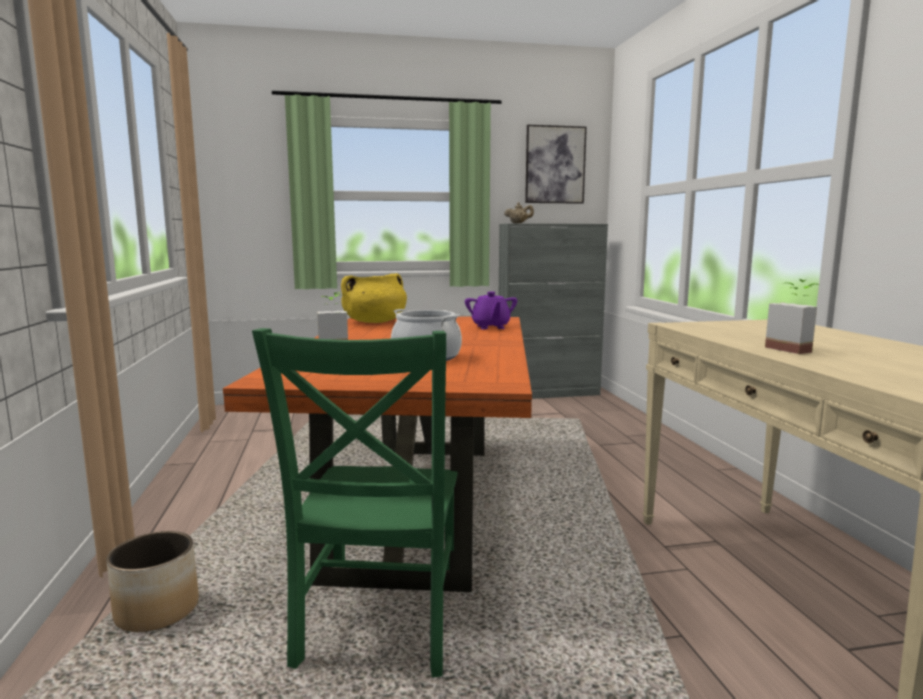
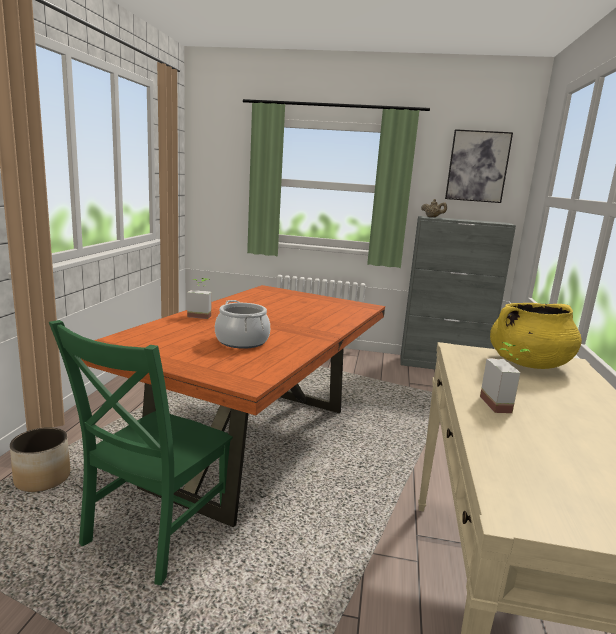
camera: 20 degrees right, 5 degrees up
(374, 322) = (264, 295): yellow cooking pot -> yellow cooking pot (528, 364)
(490, 327) = (342, 315): purple teapot -> none

